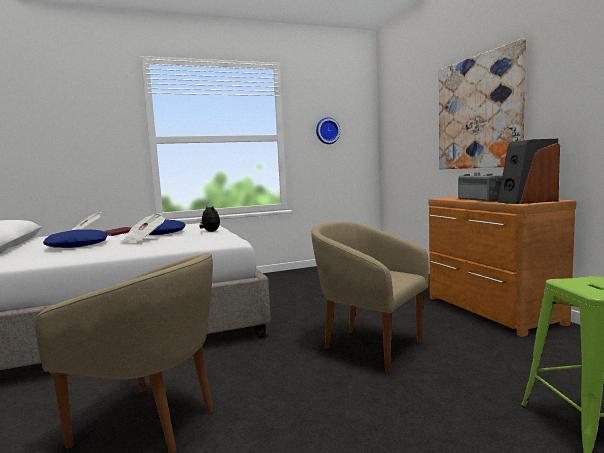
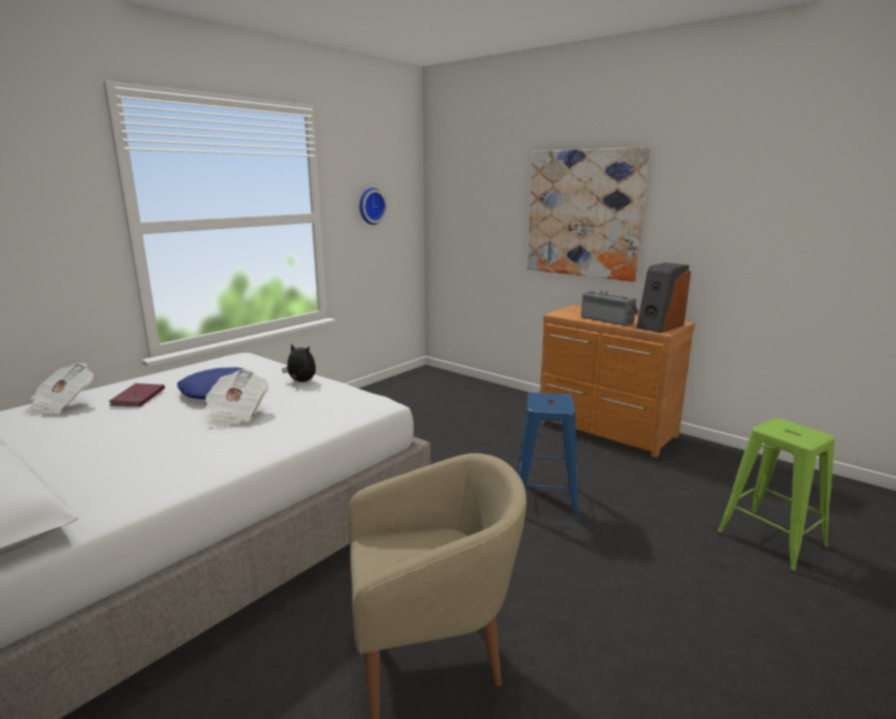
camera: 30 degrees left, 10 degrees up
(77, 245) = (134, 441): blue pillow -> none
(369, 346) = (544, 499): beige armchair -> blue stool

